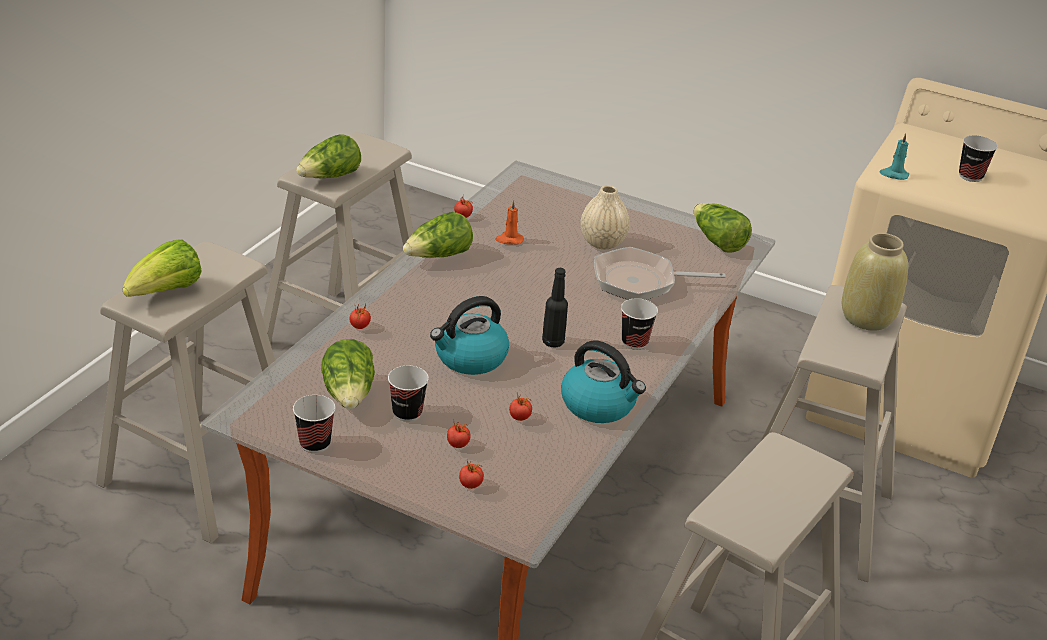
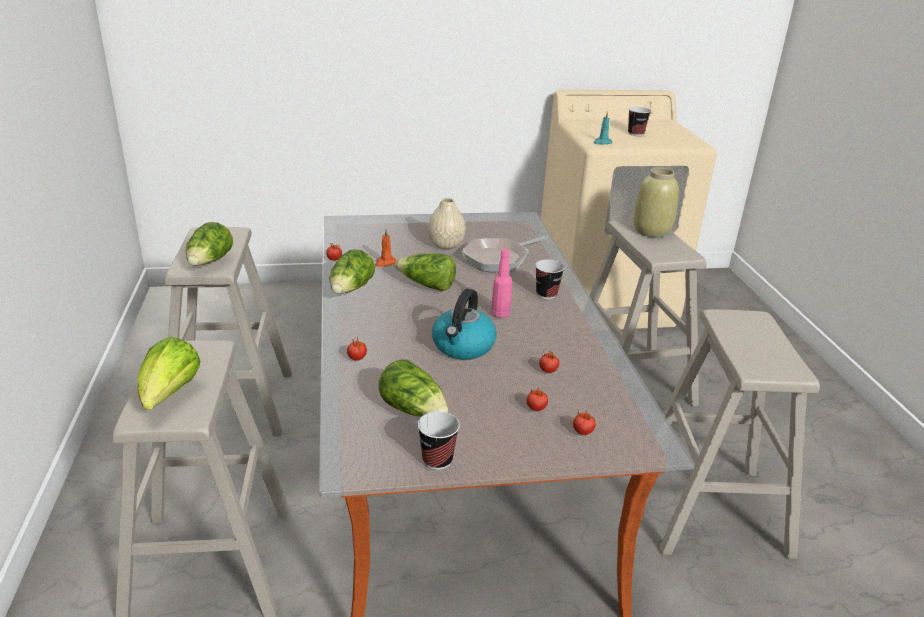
camera: 35 degrees left, 5 degrees down
(407, 413) = (472, 403): cup -> none
(553, 342) = (500, 314): black bottle -> pink bottle
(599, 405) = (582, 340): kettle -> none
(717, 241) = (509, 222): lettuce -> lettuce (427, 285)

